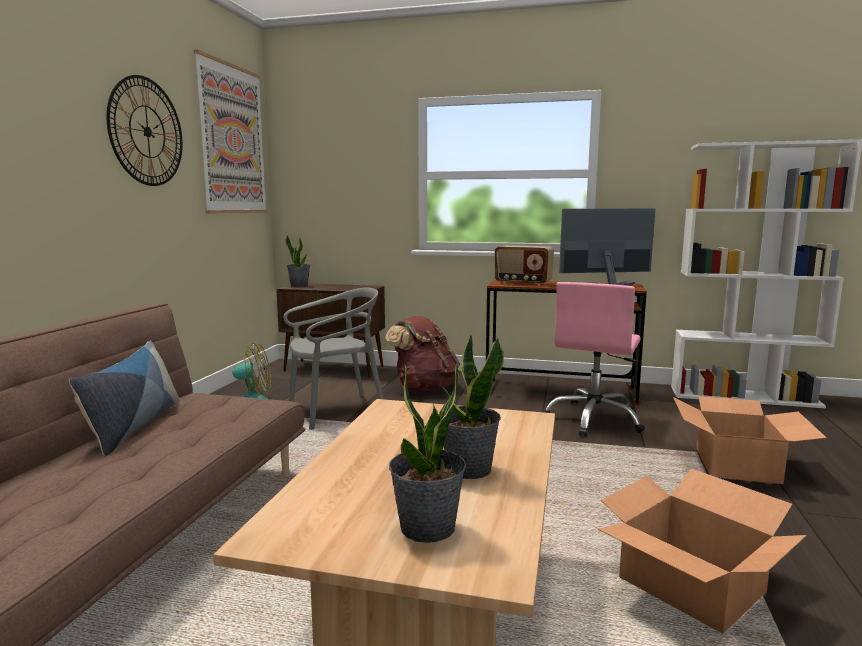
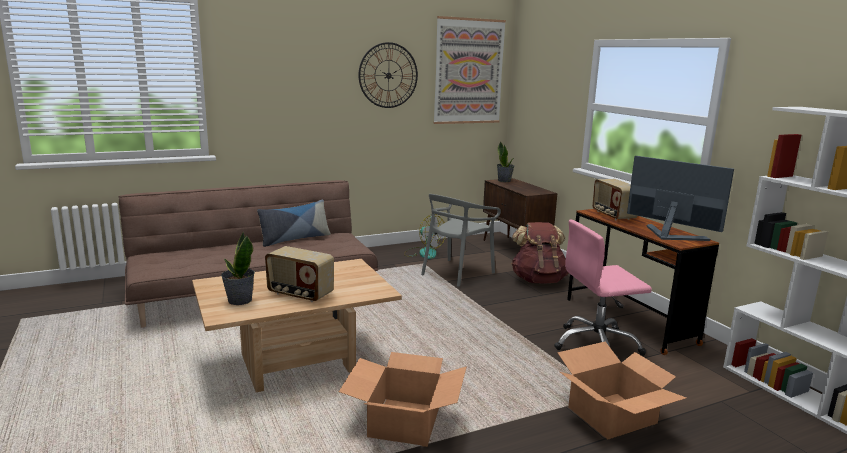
camera: 50 degrees right, 5 degrees up
(335, 410) = (456, 273): grey chair -> grey chair turned 105 degrees clockwise
(468, 469) = (300, 294): potted plant -> radio

